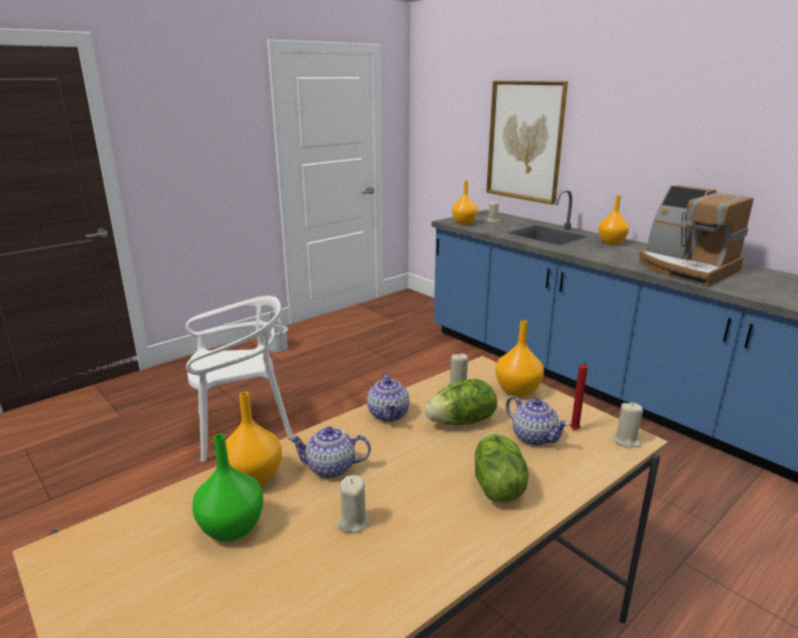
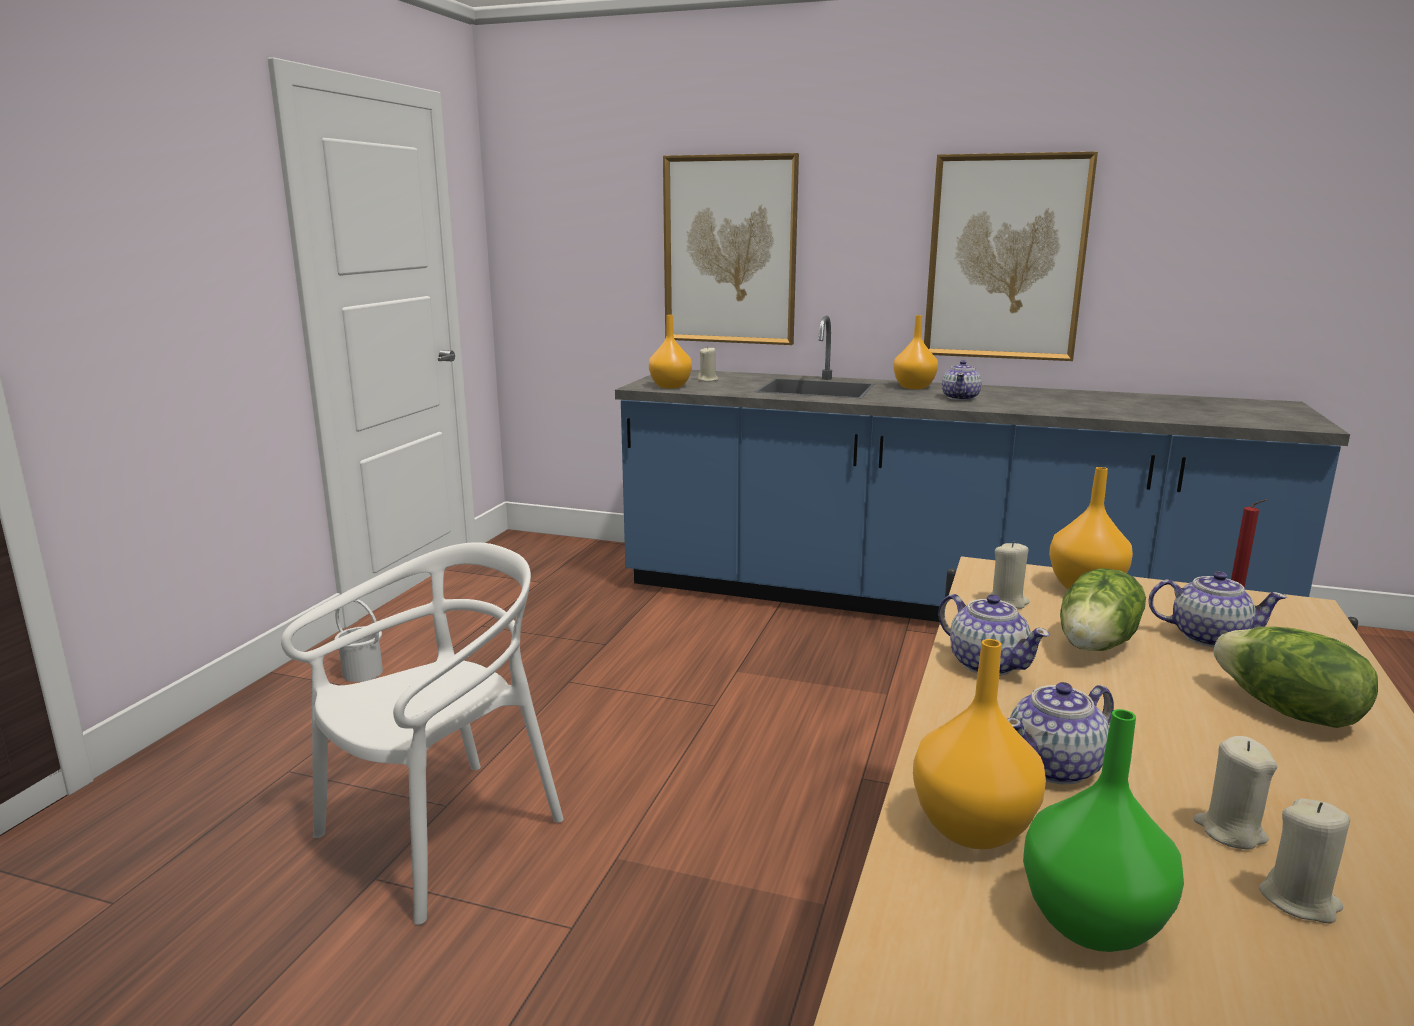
camera: 30 degrees left, 5 degrees down
(626, 255) = (961, 398): none -> teapot
(626, 441) = (1301, 611): beige candle -> beige candle (1299, 900)
(686, 269) = (1055, 403): coffee machine -> none
(691, 160) = (1005, 258): none -> picture

